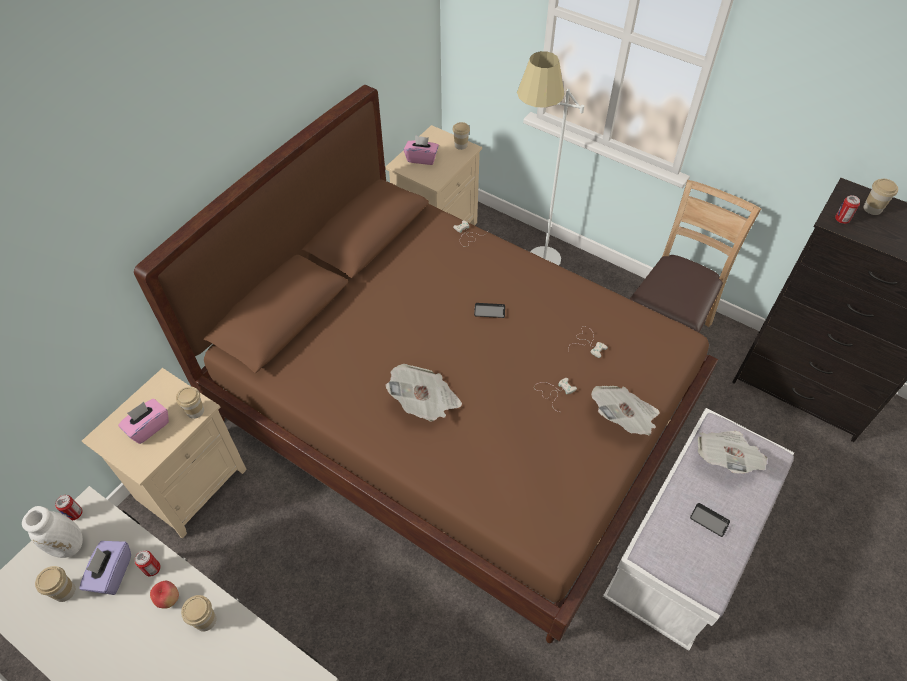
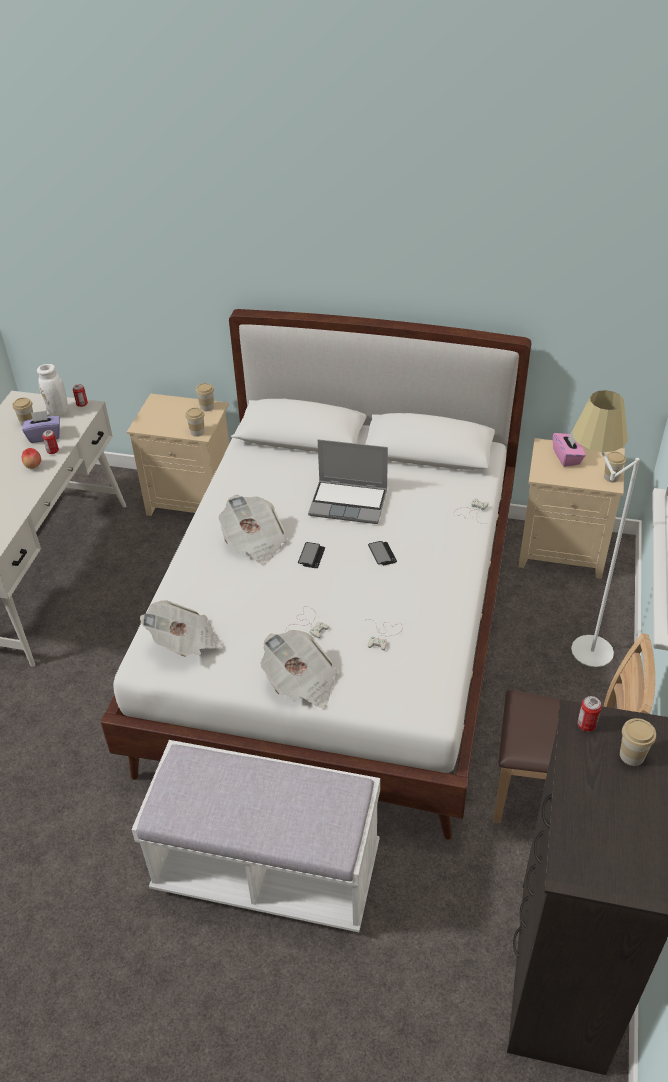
camera: 70 degrees right, 10 degrees down
(148, 427) = (173, 416): pink tissue box -> none
(205, 620) = (23, 487): cup -> cup (207, 407)
(408, 311) = (349, 502): none -> laptop
(453, 415) = (338, 637): brown bed -> white bed
(709, 520) = (232, 798): phone -> phone (311, 556)
(725, 459) = (313, 801): newspaper -> newspaper (185, 642)

